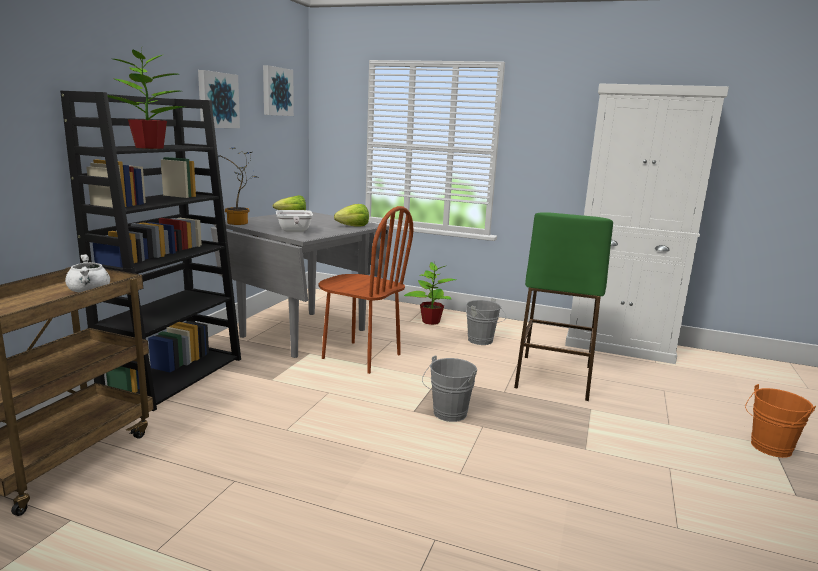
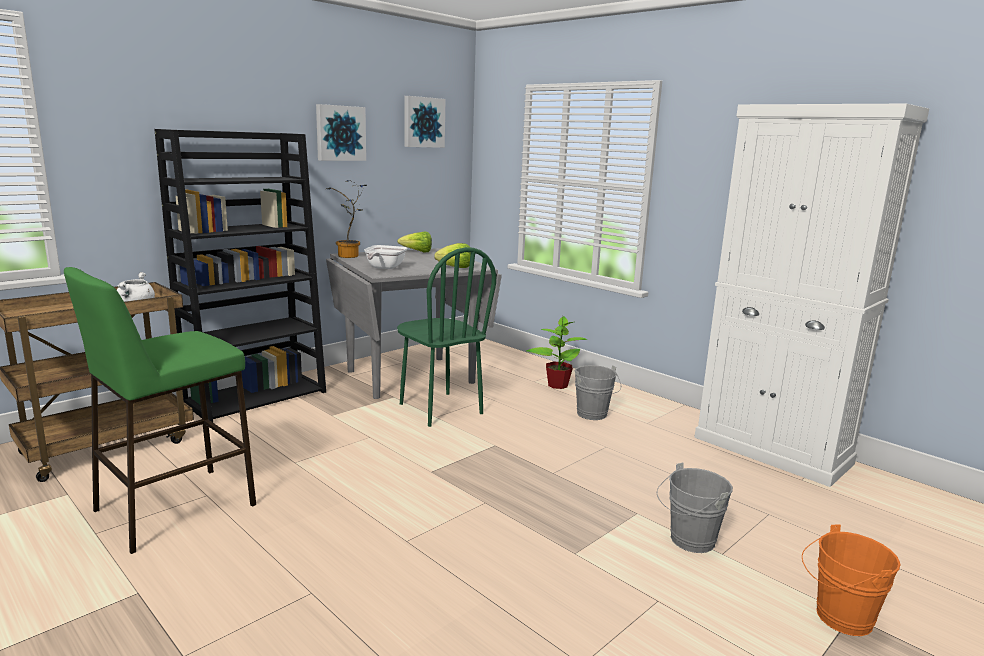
camera: 25 degrees right, 0 degrees up
(150, 147) = (234, 179): potted plant -> none
(361, 356) = (440, 409): brown chair -> green chair
(447, 414) = (461, 482): grey bucket -> grey bucket (688, 541)
(554, 377) = (633, 469): green stool -> green stool (174, 508)

